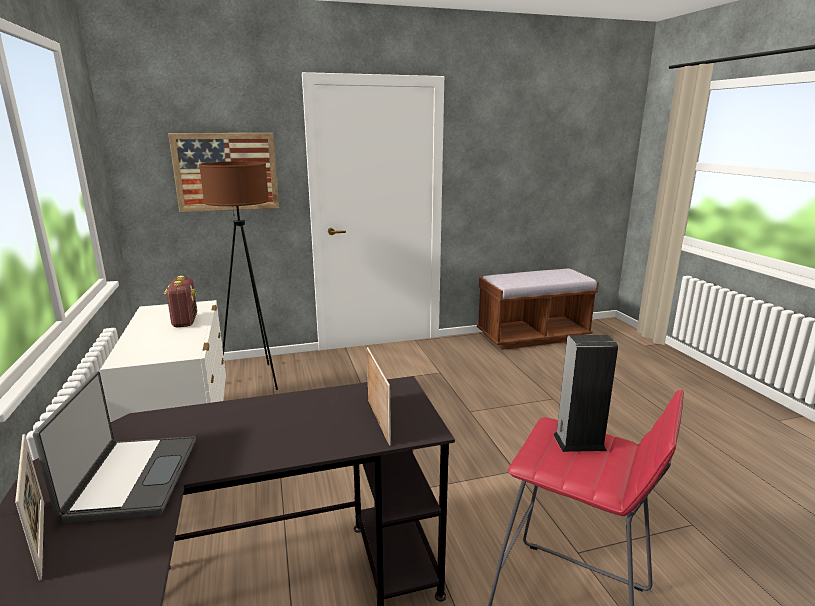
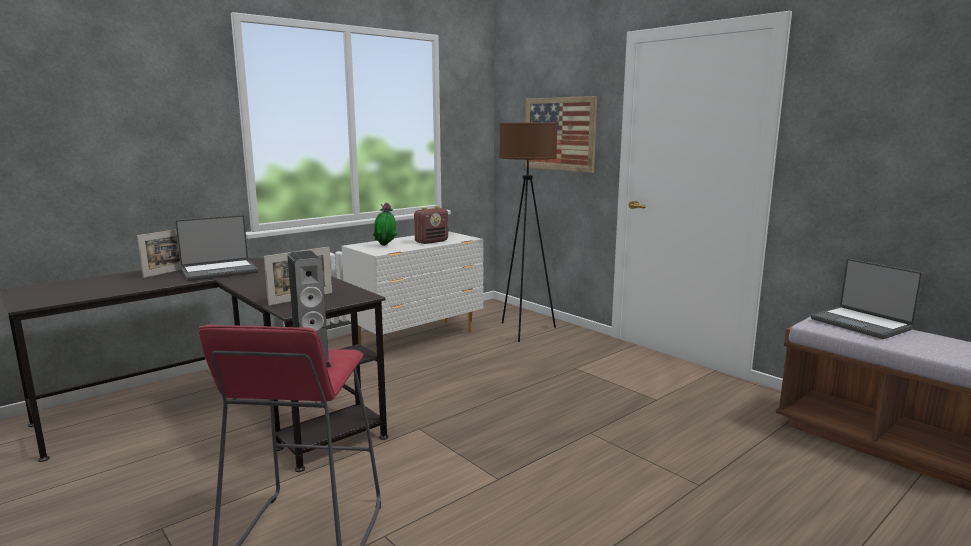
camera: 65 degrees right, 5 degrees down
(159, 345) = (385, 246): none -> potted plant
(516, 276) = (861, 324): none -> laptop

